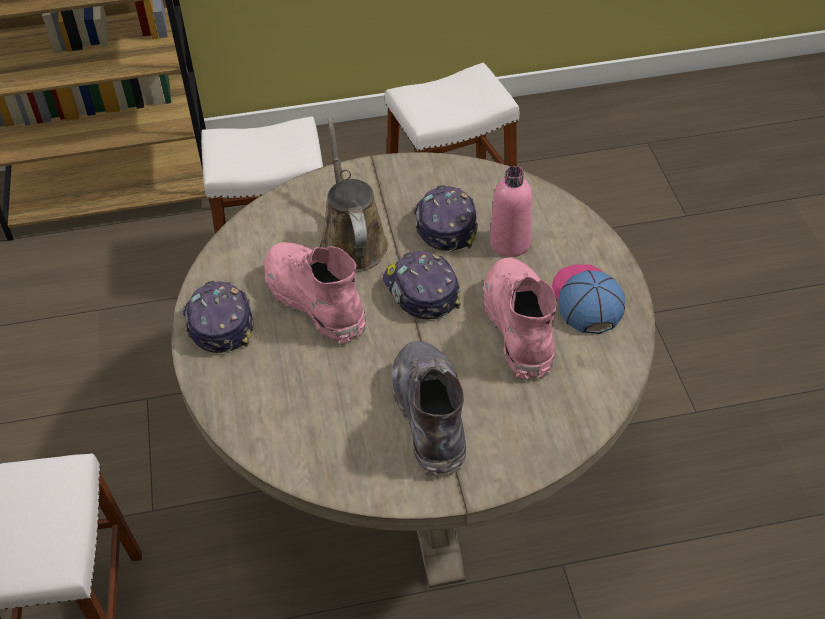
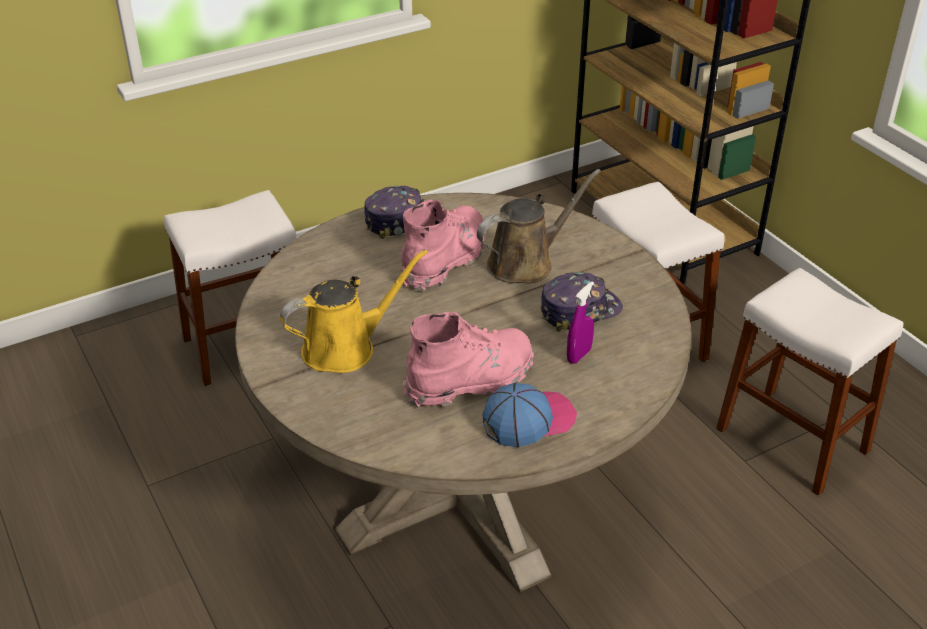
camera: 70 degrees right, 10 degrees down
(420, 291) = (486, 313): cap -> none
(430, 416) = (345, 348): grey boot -> yellow watering can
(510, 243) = (579, 355): pink bottle -> purple spray bottle

